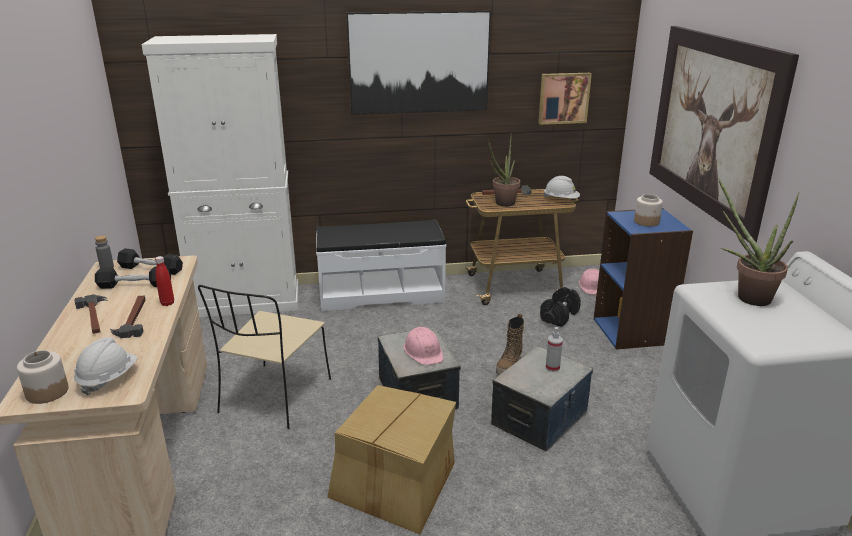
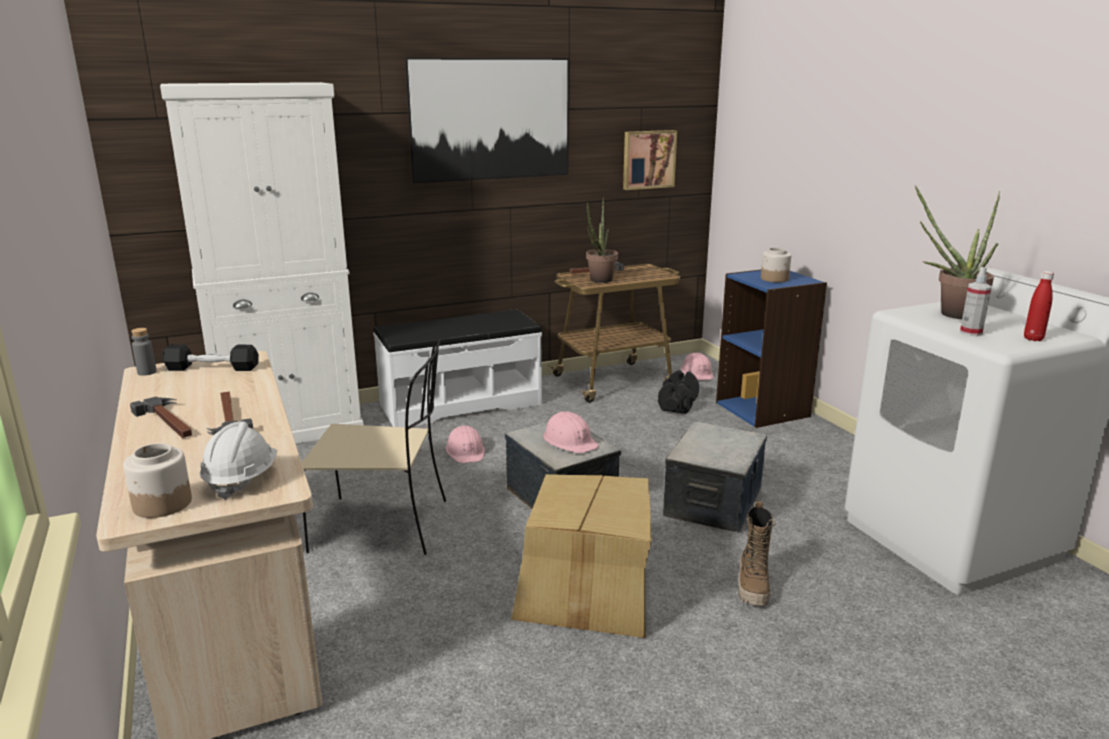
camera: 15 degrees left, 5 degrees down
(135, 285) = (202, 386): black dumbbell -> none
(167, 303) = (264, 399): red bottle -> red bottle (1033, 339)
(274, 397) = (384, 526): beige chair -> beige chair turned 90 degrees counterclockwise
(365, 339) = (466, 451): none -> pink hard hat
(509, 366) = (651, 457): boot -> boot (753, 587)
(552, 367) = (724, 439): spray bottle -> spray bottle (971, 332)
(561, 200) = (660, 273): white hard hat -> none
(712, 125) = (838, 164): picture -> none

